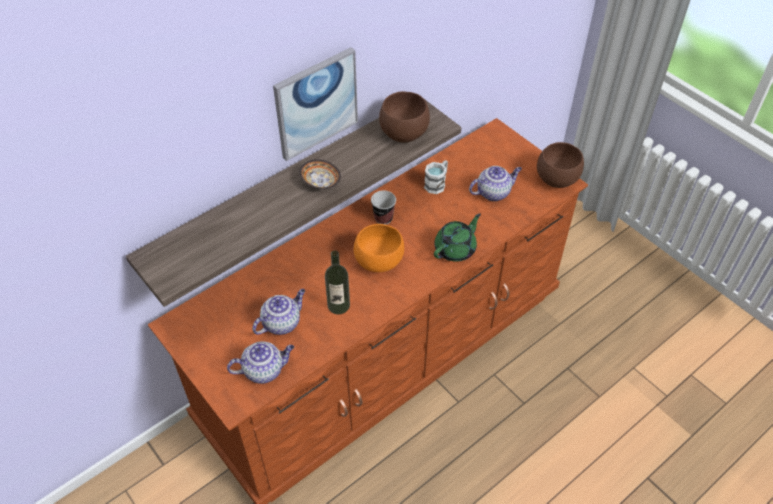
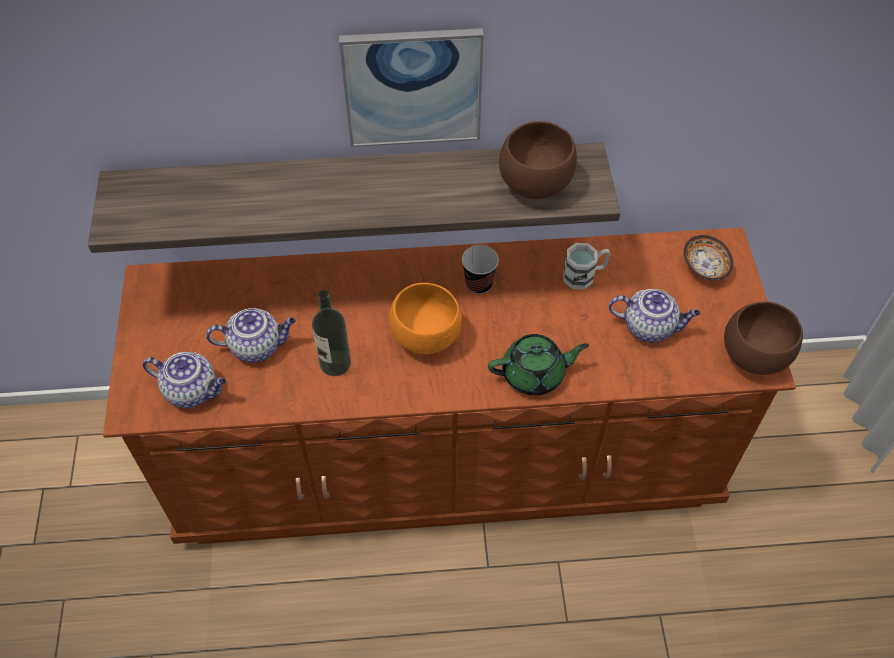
camera: 35 degrees right, 5 degrees up
(320, 182) = (378, 194): bowl -> bowl (705, 266)

